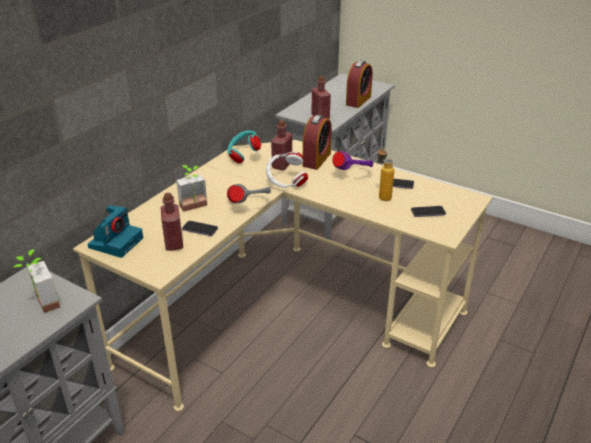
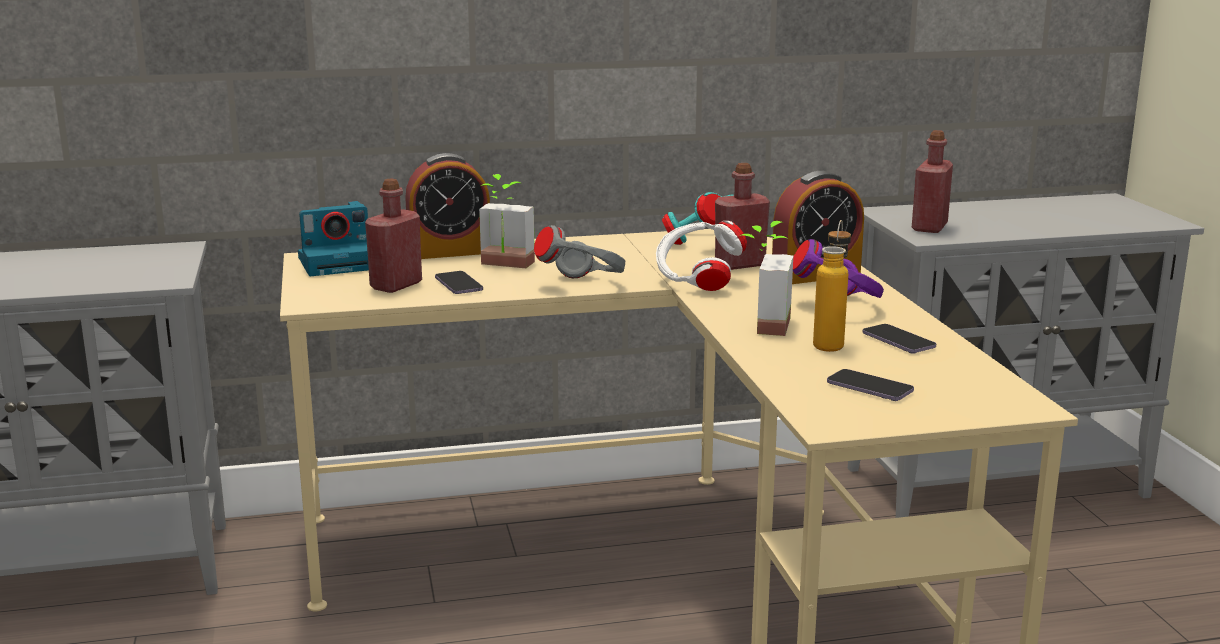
camera: 45 degrees right, 15 degrees down
(41, 303) = (131, 270): potted plant -> potted plant (761, 325)
(358, 100) = (1062, 227): alarm clock -> alarm clock (449, 252)

